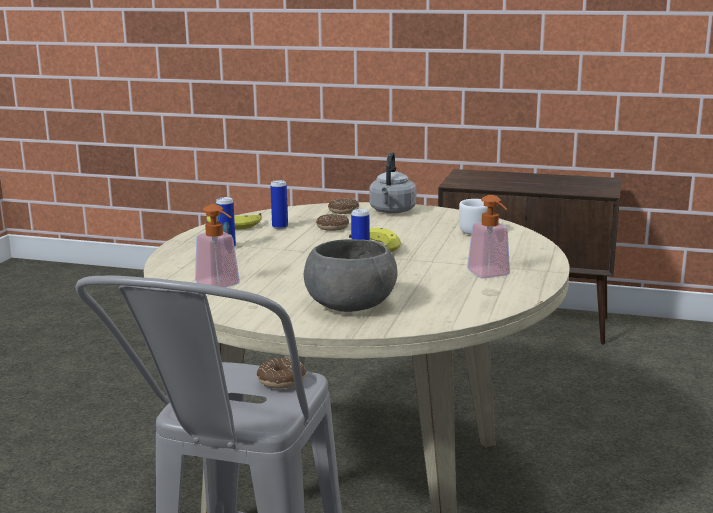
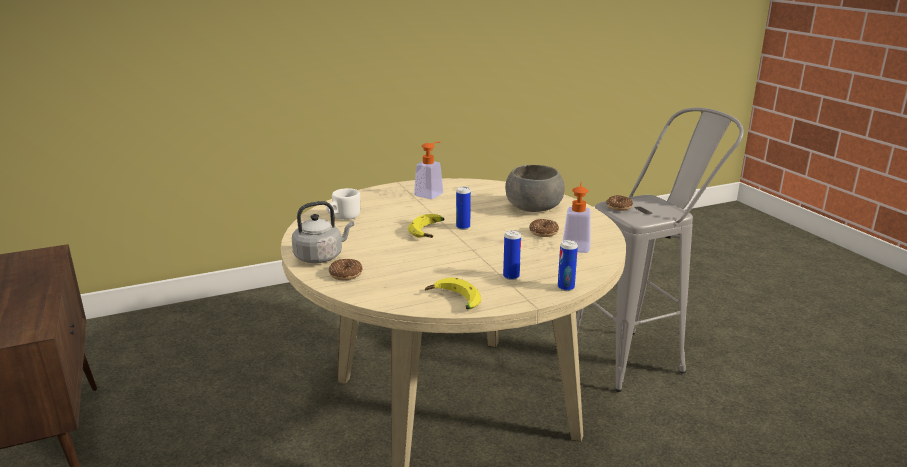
camera: 130 degrees left, 5 degrees up
(280, 227) = (431, 280): can -> can (566, 288)
(332, 227) = (402, 261): donut -> donut (543, 232)

